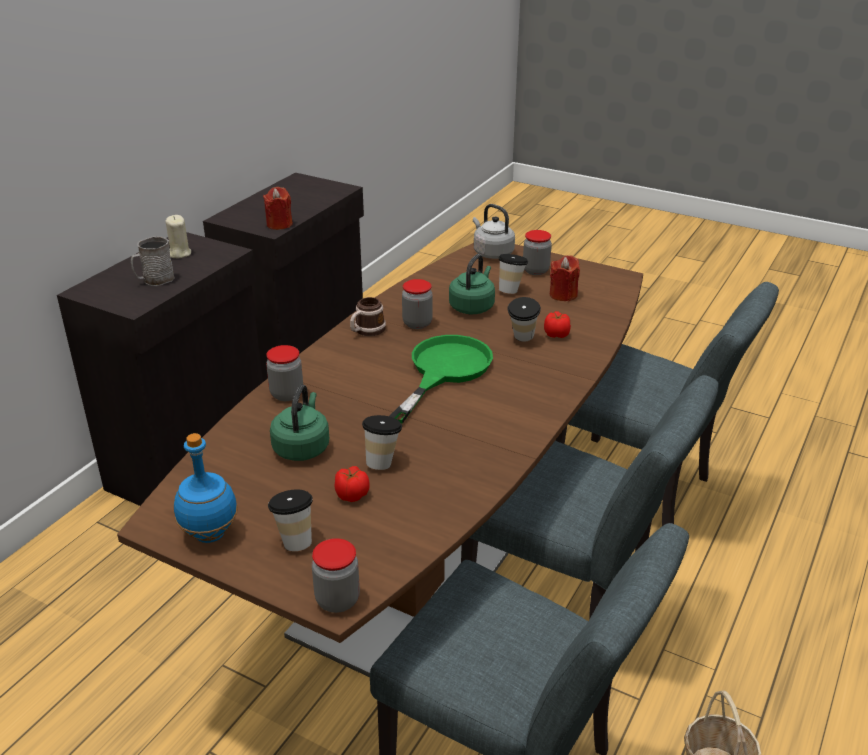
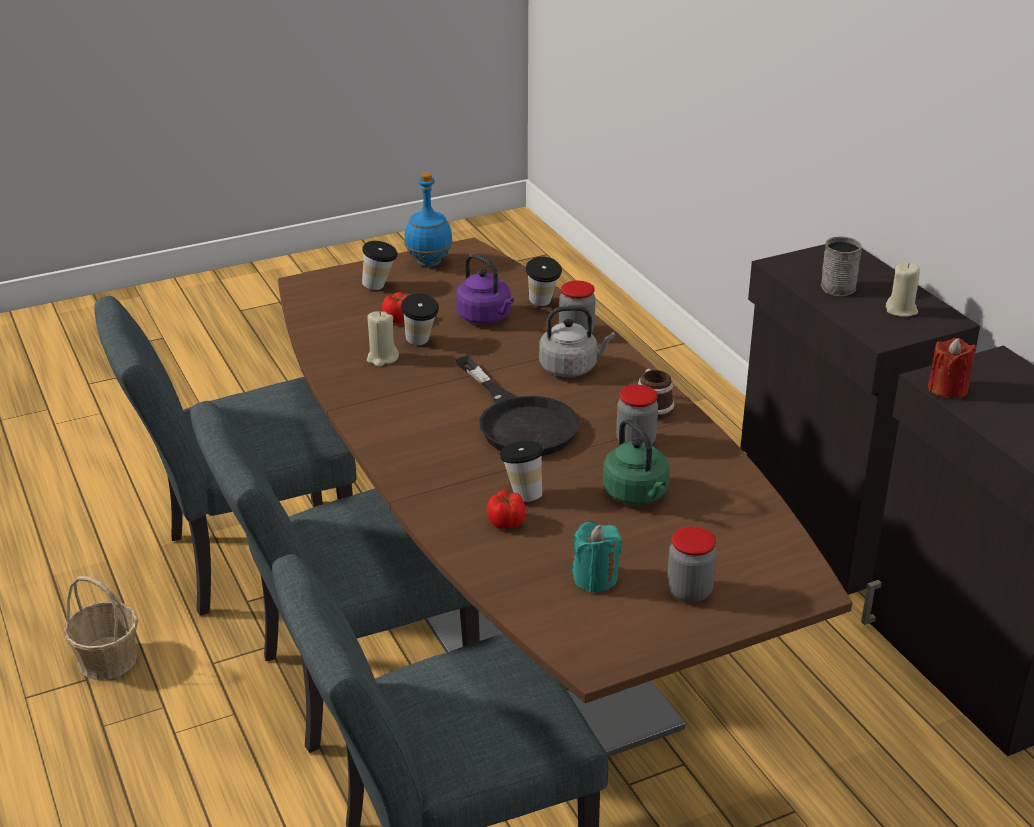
camera: 125 degrees right, 0 degrees up
(302, 447) = (486, 318): green kettle -> purple kettle
(337, 600) = (304, 284): jar -> none
(429, 470) = (382, 358): none -> beige candle
(444, 370) = (519, 421): green frying pan -> black frying pan
(491, 253) = (785, 580): grey kettle -> grey kettle (571, 368)
(511, 290) = (652, 543): cup -> cup (543, 304)
(563, 295) = (595, 578): red candle -> turquoise candle

